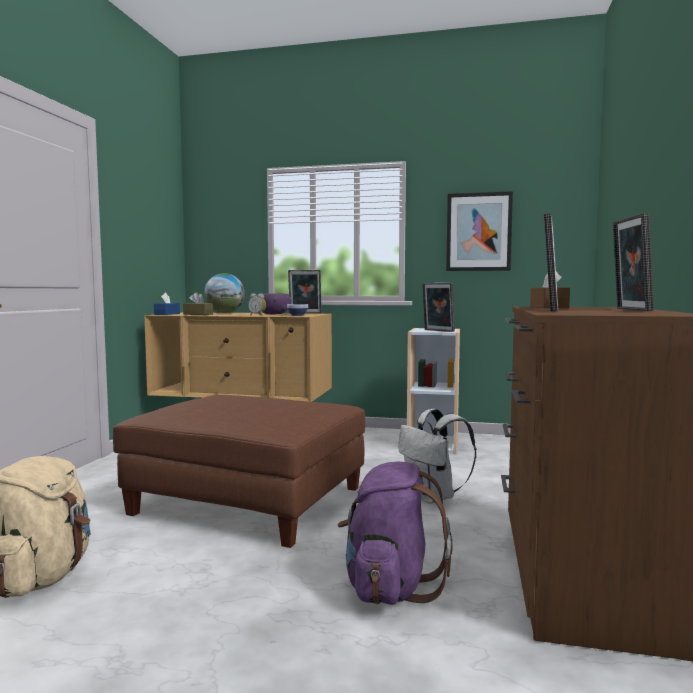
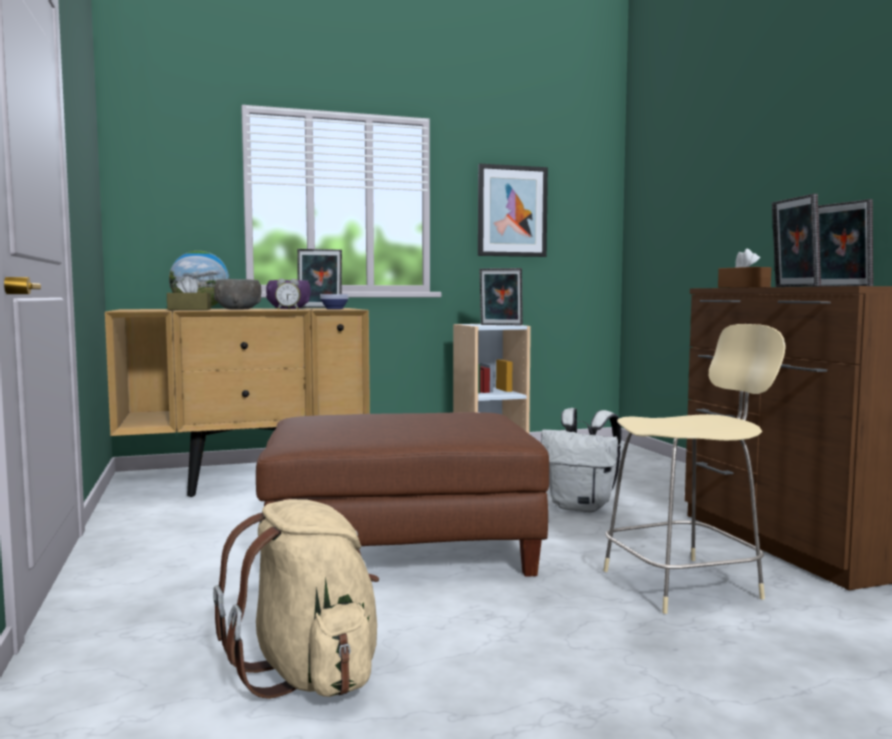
camera: 30 degrees left, 0 degrees up
(167, 314) = (130, 310): blue tissue box -> none
(234, 314) = (238, 309): none -> grey bowl
(390, 587) = (685, 583): purple backpack -> beige chair

